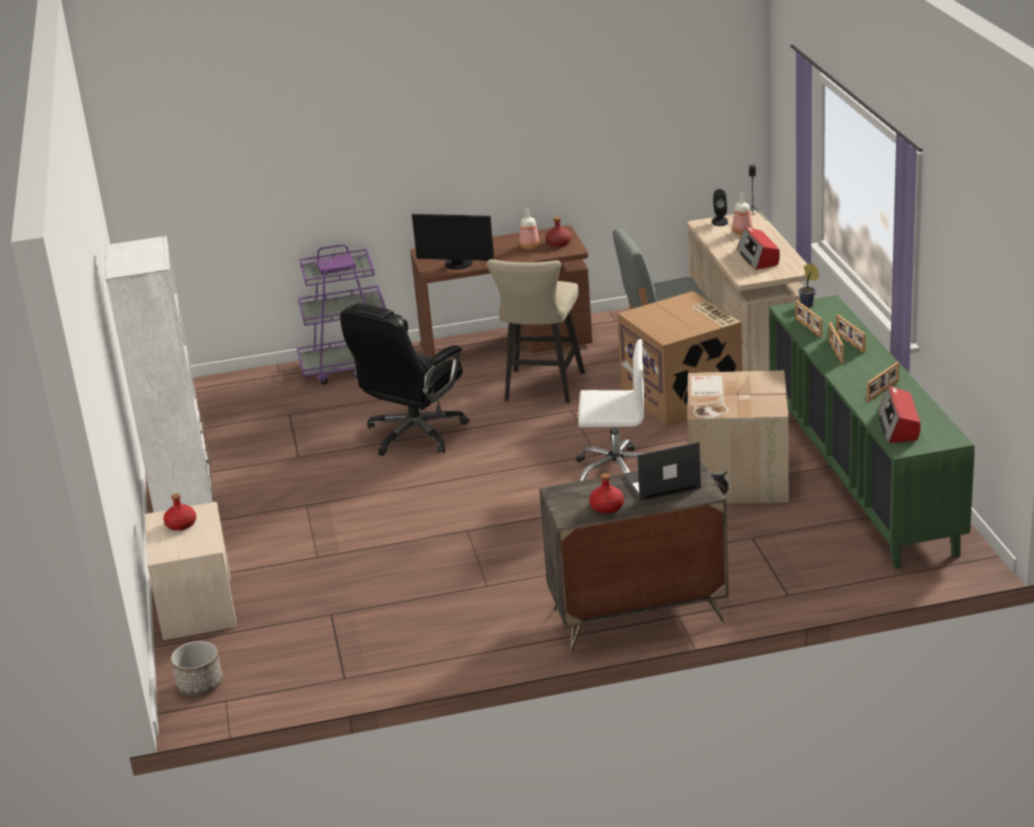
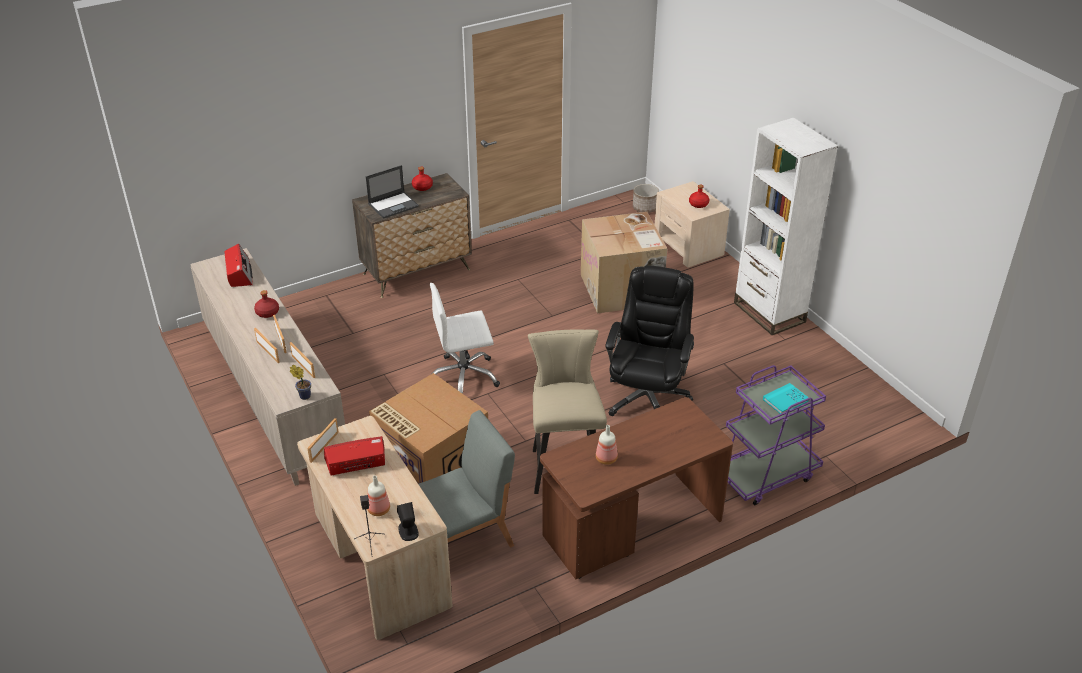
camera: 160 degrees right, 10 degrees up
(336, 266) = (785, 400): purple book -> turquoise book
(457, 265) = (664, 420): monitor -> none
(558, 243) = (578, 468): red bottle -> red bottle (267, 313)
(736, 477) = (370, 384): cardboard box -> cardboard box (622, 289)
(758, 257) = (356, 462): radio -> radio turned 75 degrees counterclockwise
(861, 475) = (273, 397): green cabinet -> beige cabinet
(883, 391) = (246, 303): picture frame -> picture frame (323, 447)

